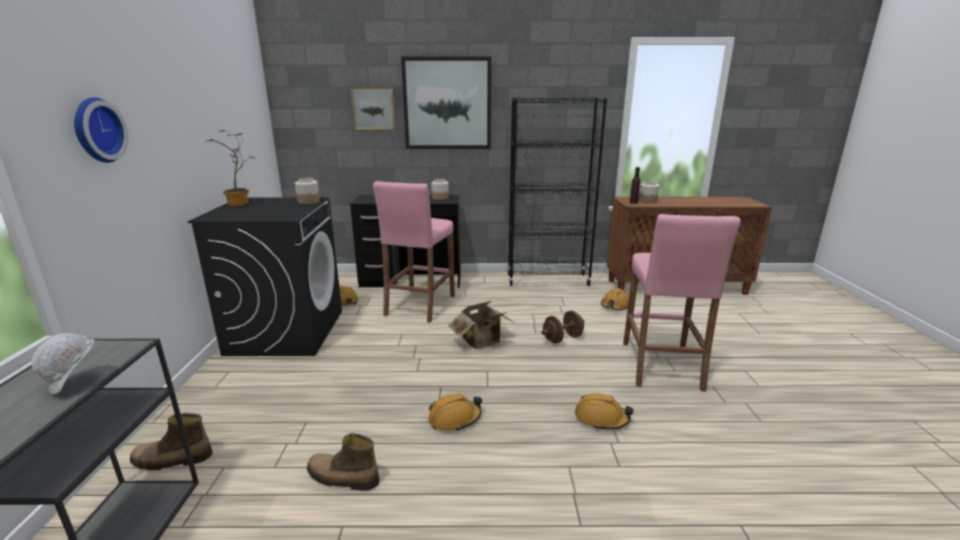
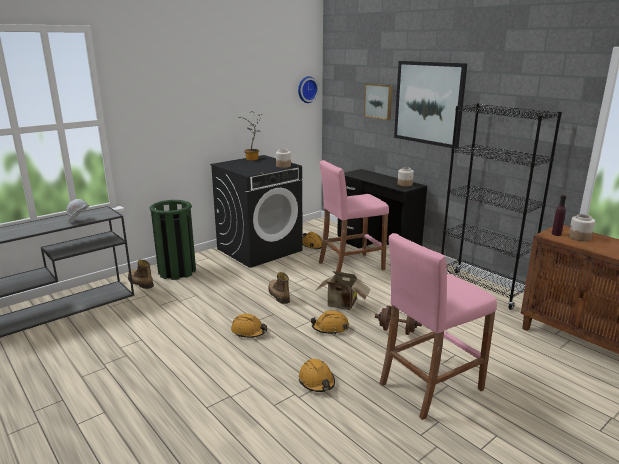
camera: 50 degrees right, 0 degrees up
(95, 130) = (158, 110): wall clock -> wall clock (306, 89)
(212, 411) = (177, 271): none -> green trash can
(342, 478) = (169, 324): boot -> boot (278, 295)
(615, 306) = (497, 334): orange hard hat -> orange hard hat (330, 328)

